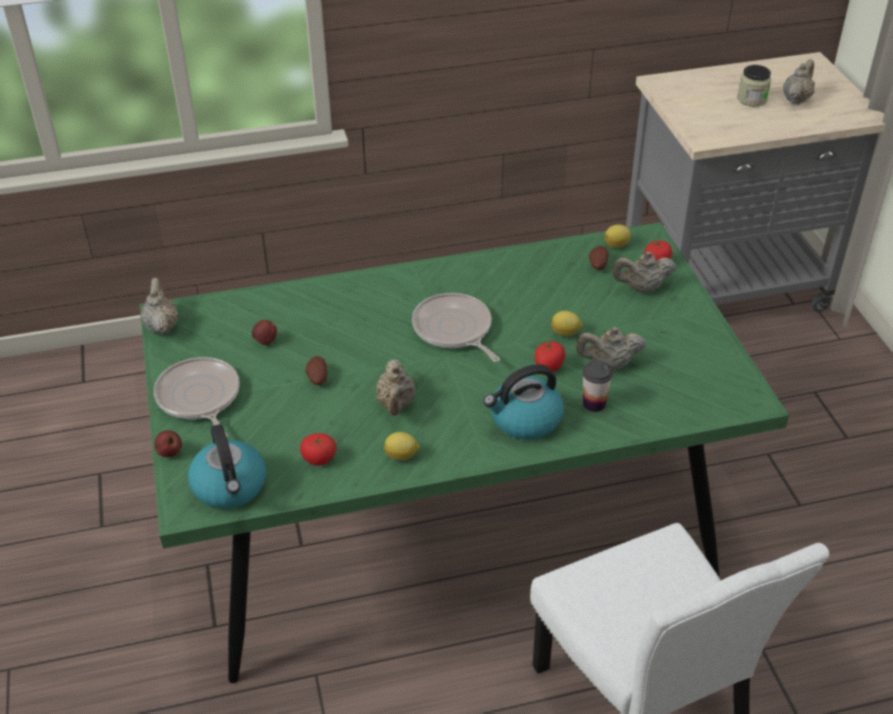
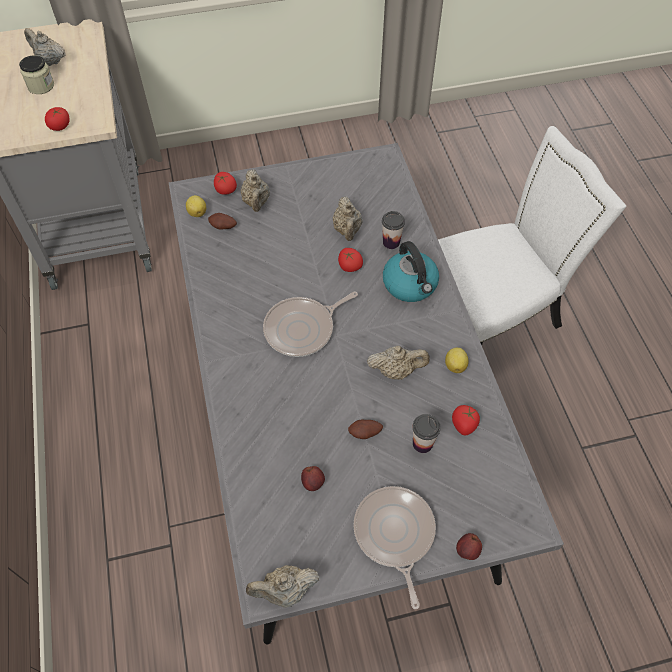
camera: 90 degrees left, 15 degrees up
(199, 398) = (394, 534): frying pan -> frying pan turned 105 degrees clockwise
(230, 487) = (502, 492): kettle -> none
(299, 423) = (422, 443): none -> cup
(445, 519) = (337, 430): green dining table -> grey dining table
(566, 333) = (310, 253): lemon -> none
(691, 118) = (60, 126): none -> tomato

